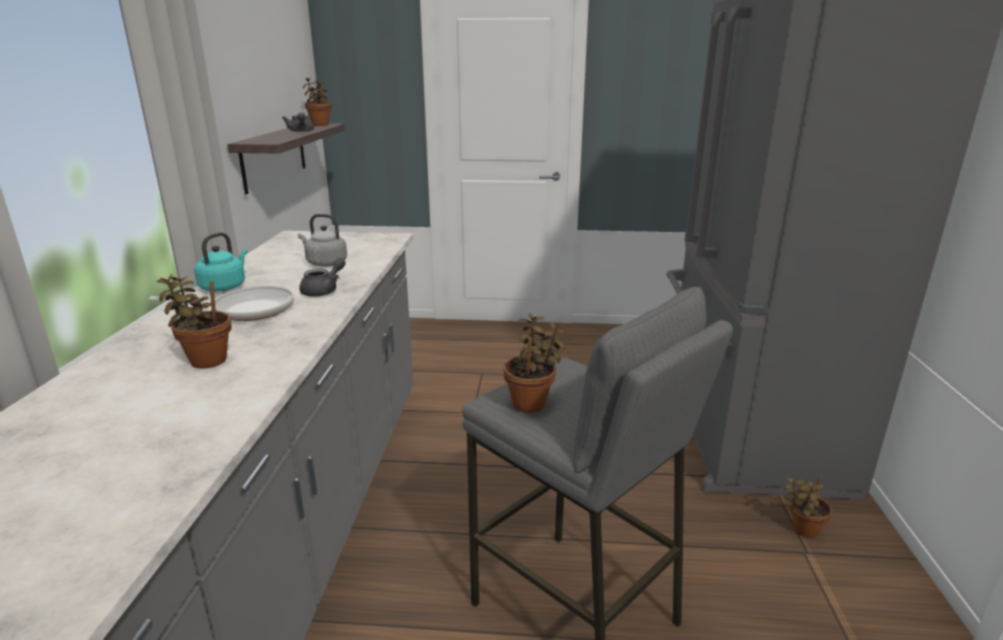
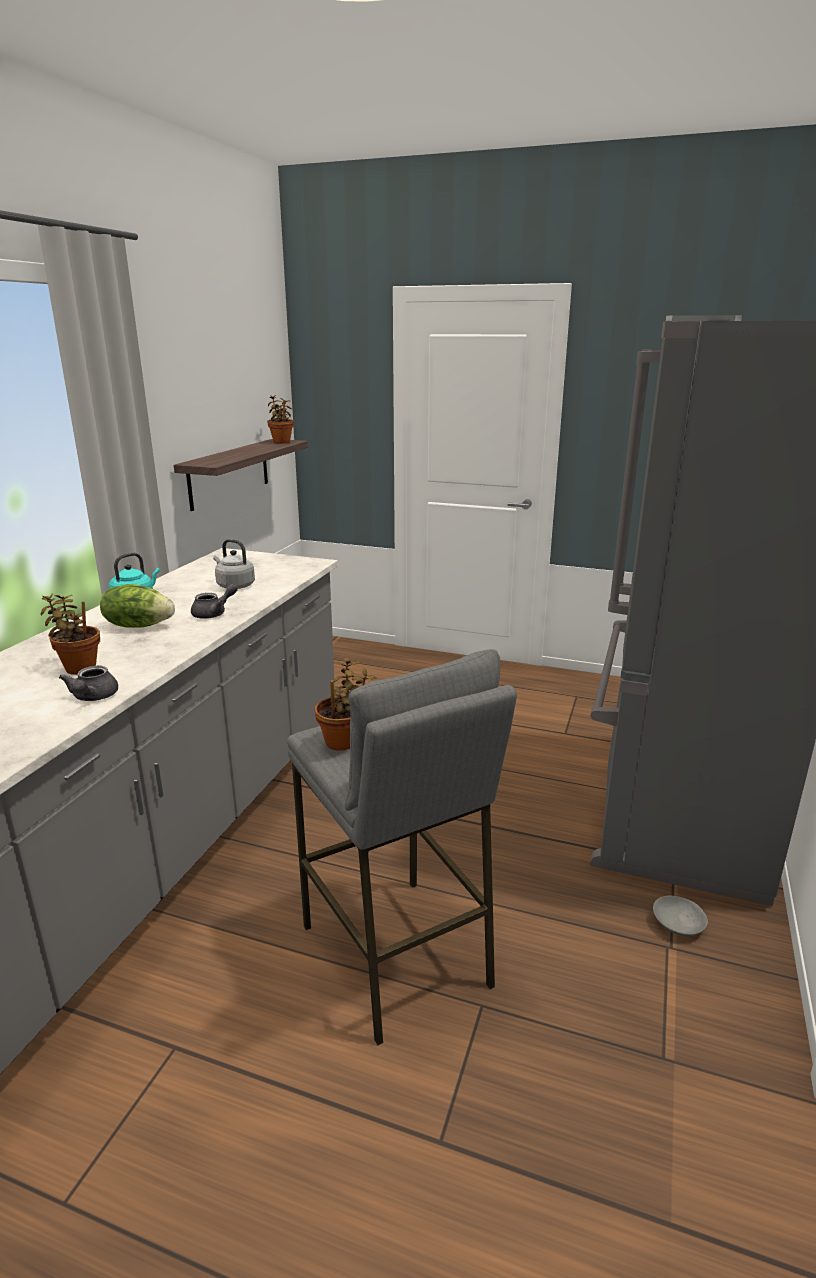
camera: 15 degrees right, 0 degrees up
(247, 310) = (139, 625): frying pan -> lettuce
(301, 131) = (254, 451): grey teapot -> grey teapot (92, 698)
(802, 530) = (678, 924): potted plant -> grey bowl

